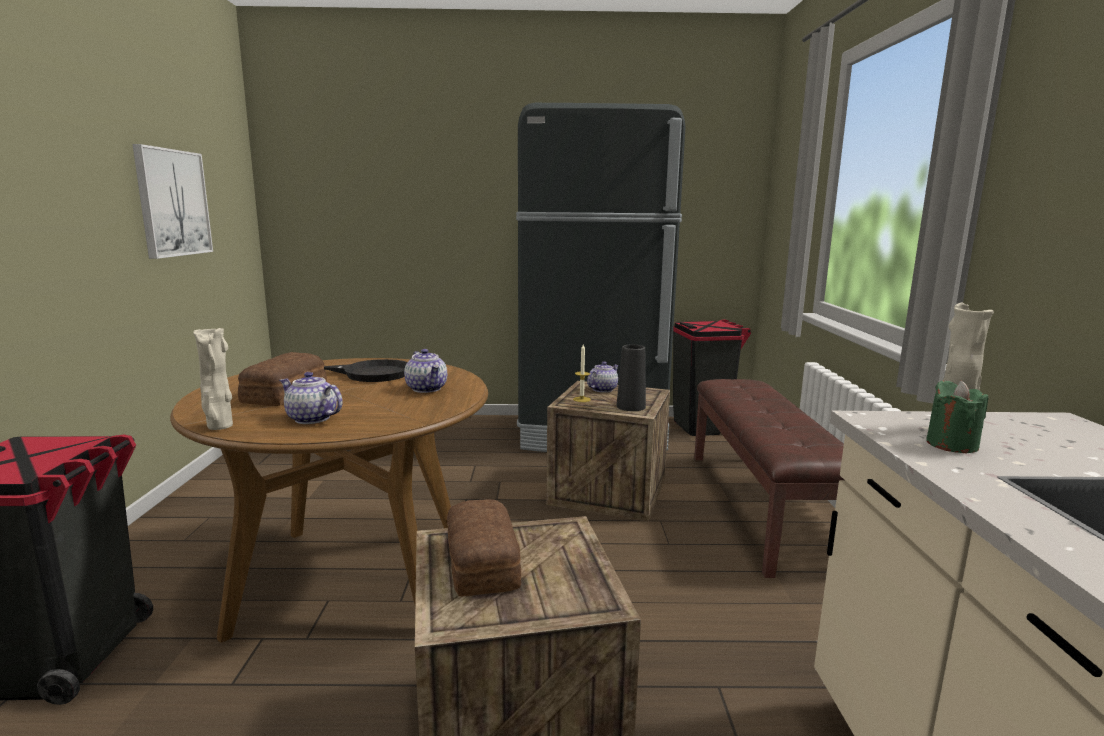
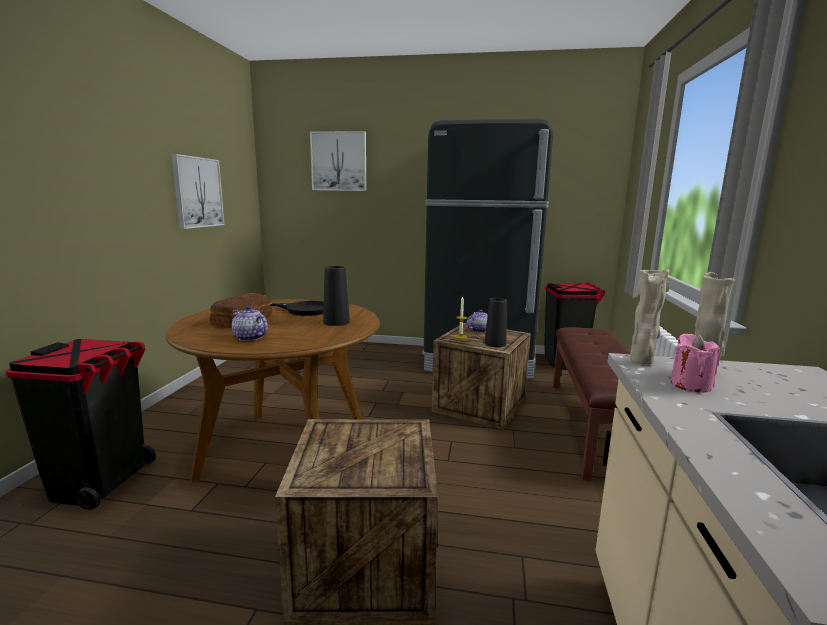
camera: 10 degrees right, 0 degrees up
(219, 427) = (190, 340): beige vase -> beige vase (641, 362)
(380, 158) = (339, 161): none -> picture
(427, 389) = (336, 322): teapot -> black vase
(480, 564) = (341, 446): bread -> none
(951, 445) = (690, 385): green candle -> pink candle

